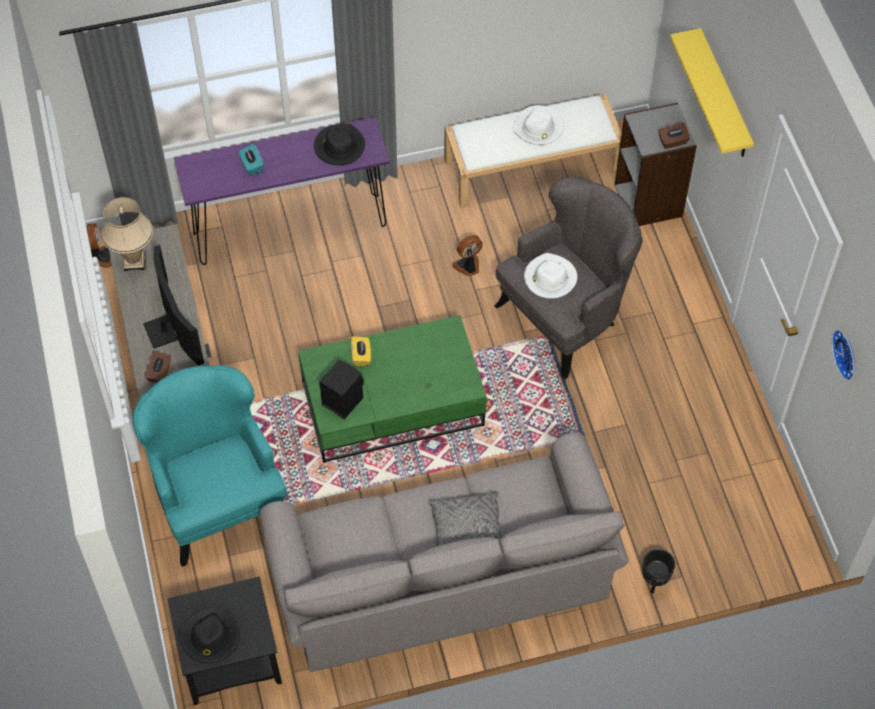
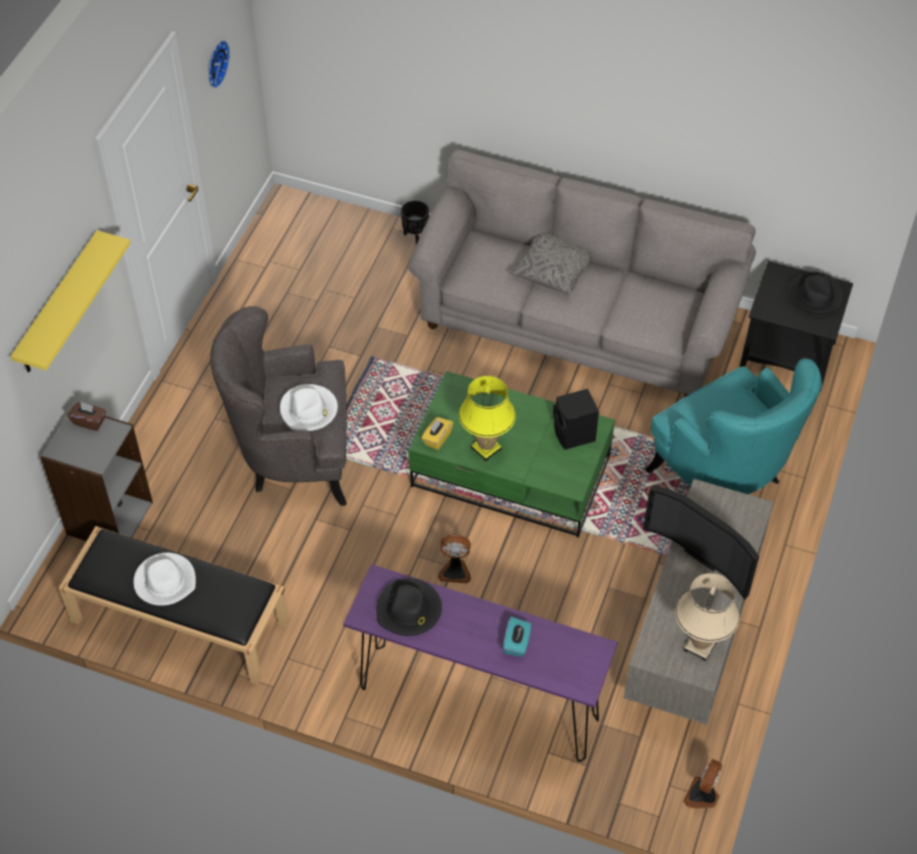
camera: 145 degrees left, 5 degrees down
(159, 373) = (739, 516): brown tissue box -> none
(169, 329) = (704, 553): television -> television turned 60 degrees counterclockwise
(219, 502) = (724, 476): turquoise armchair -> turquoise armchair turned 45 degrees counterclockwise
(361, 356) = (527, 463): yellow tissue box -> yellow tissue box (437, 438)
(402, 350) = (486, 448): none -> yellow table lamp
(468, 266) = (336, 556): fan -> fan (455, 570)
(532, 166) = (178, 621): white bench -> black bench

